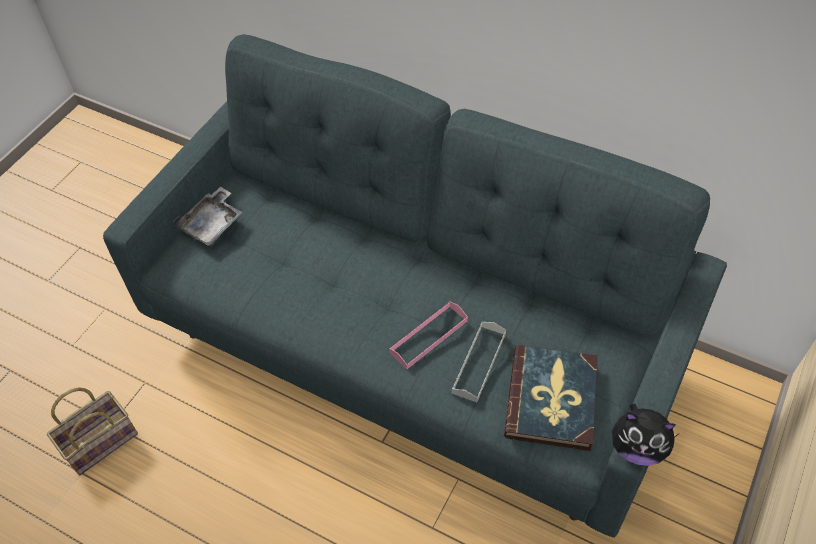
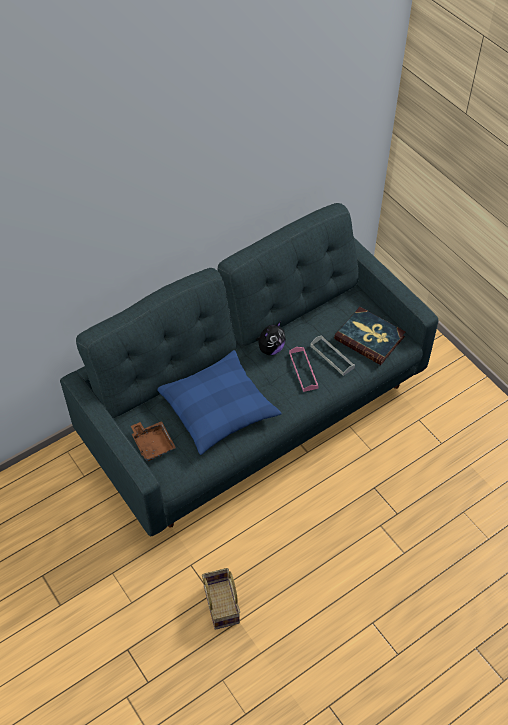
camera: 65 degrees left, 0 degrees up
(212, 224) = (153, 444): grey tray -> brown tray
(305, 267) = (218, 408): none -> blue pillow
(637, 448) = (424, 311): plush toy -> plush toy (270, 349)

